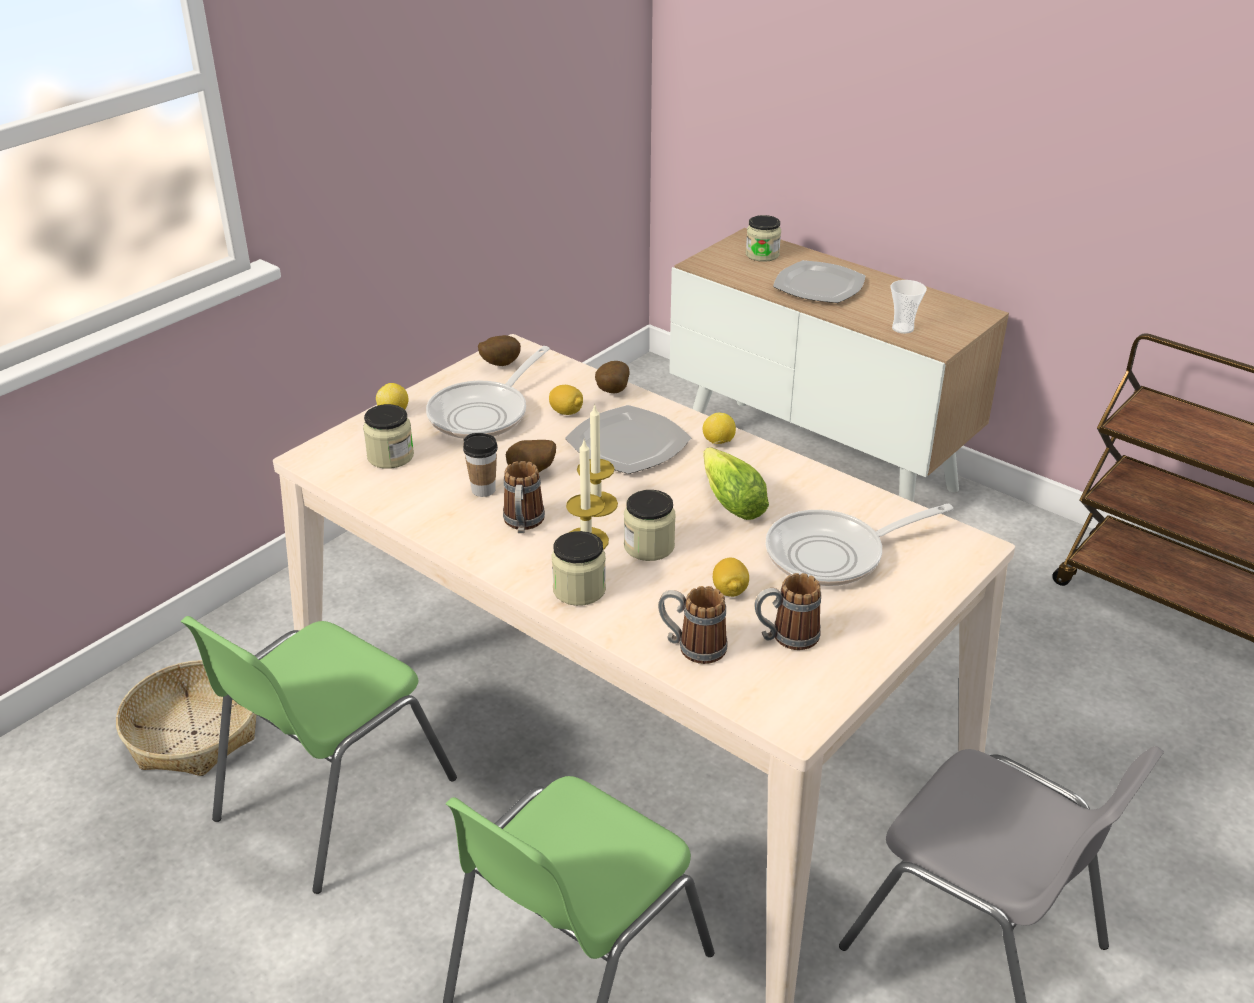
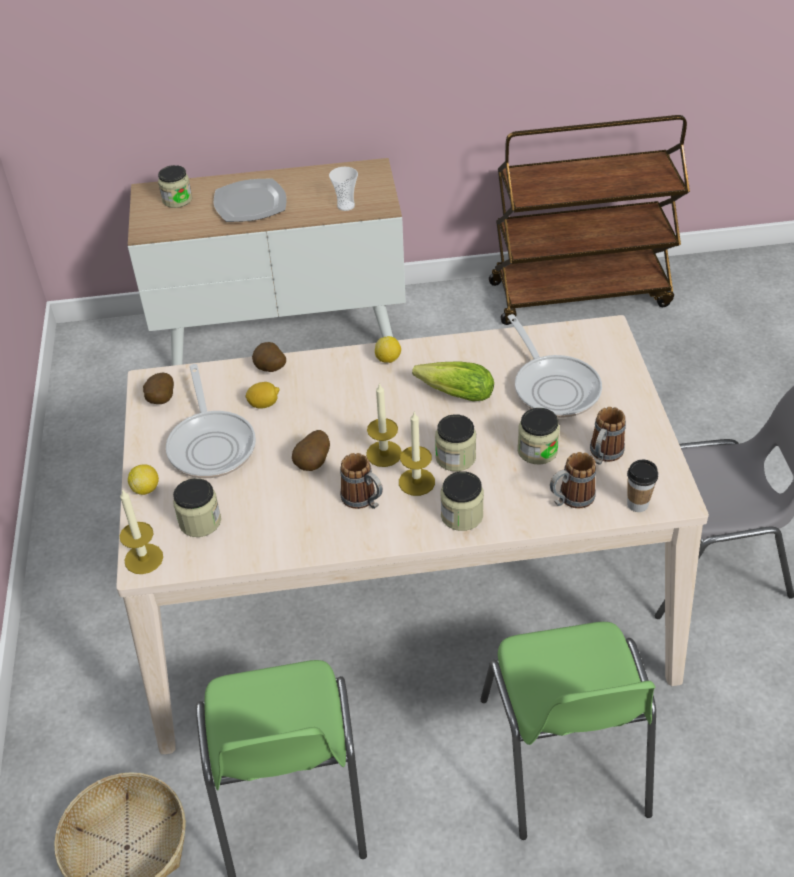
camera: 45 degrees left, 10 degrees up
(318, 453) = (143, 559): none -> candle
(483, 490) = (301, 497): cup -> cup (637, 504)
(628, 443) = (337, 398): plate -> none
(729, 591) = (537, 450): lemon -> jar
(834, 555) = (553, 387): frying pan -> frying pan turned 45 degrees counterclockwise

